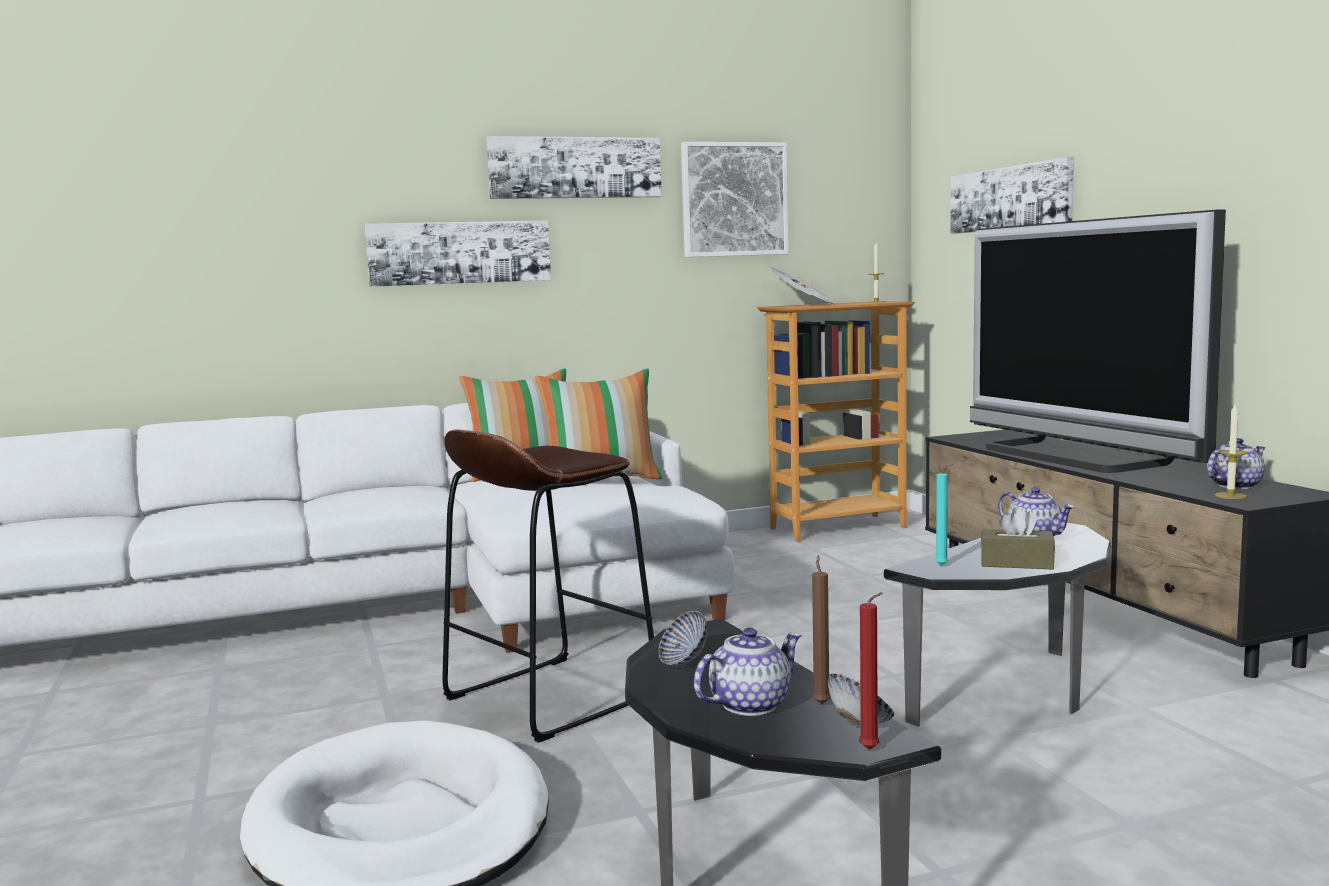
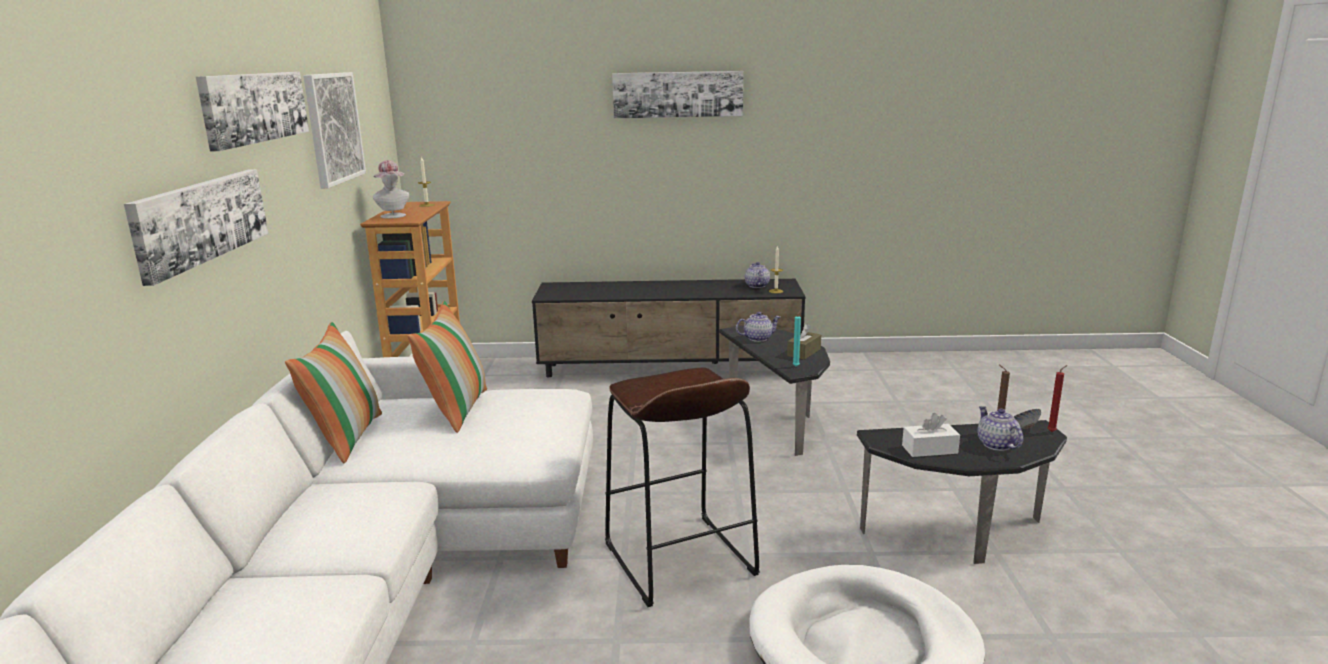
camera: 70 degrees left, 10 degrees up
(683, 661) = (929, 449): bowl -> white tissue box
(803, 305) = (394, 216): newspaper -> hat
(1010, 198) = (524, 122): picture -> picture (677, 94)
(1069, 456) = (648, 290): television -> none

